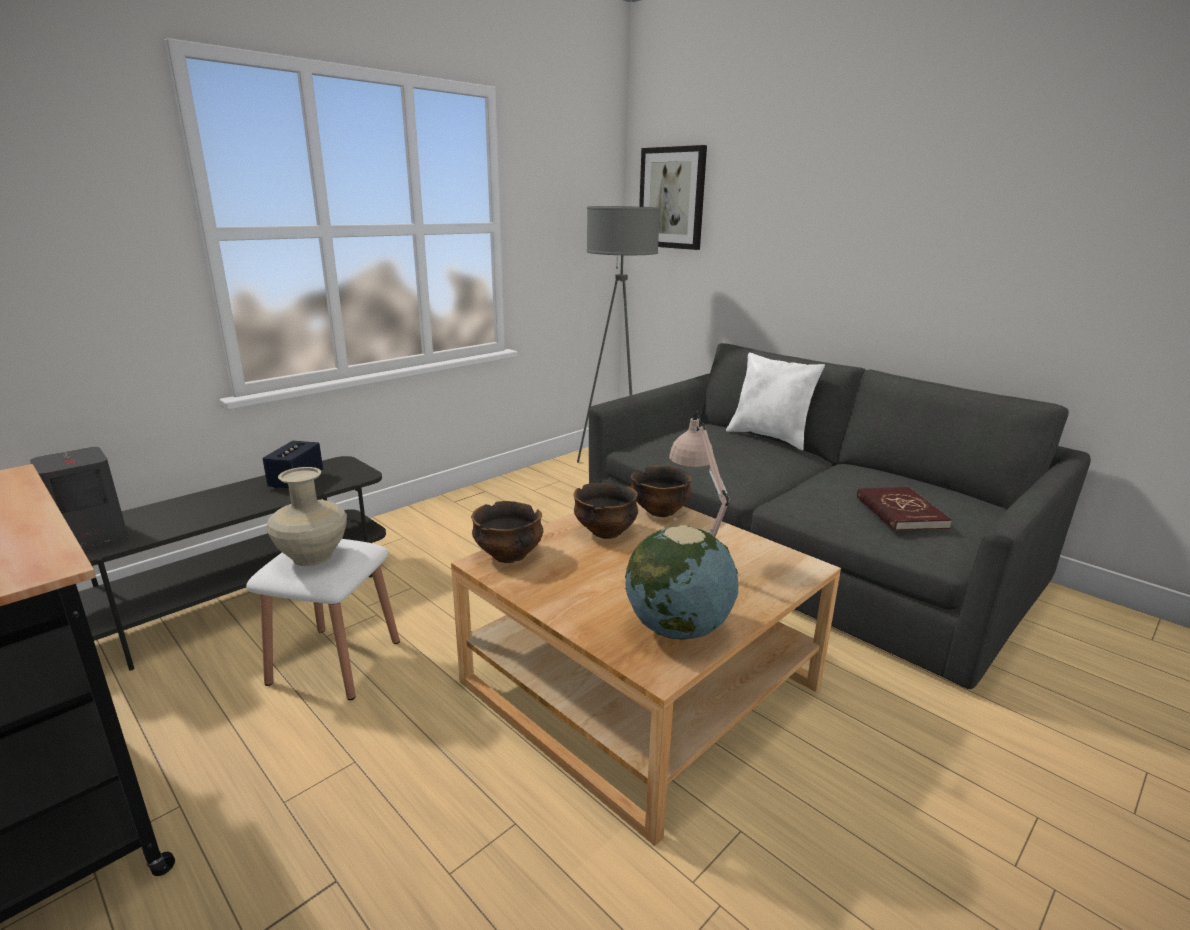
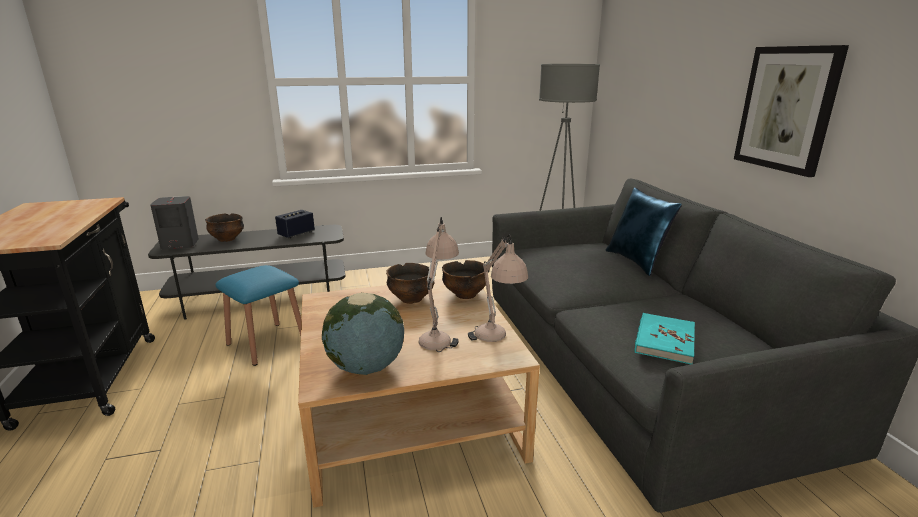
camera: 30 degrees right, 0 degrees up
(313, 556) = (251, 275): beige vase -> none
(335, 661) = (267, 343): white stool -> blue stool
(509, 555) = (336, 298): bowl -> bowl (227, 239)
(672, 198) = (622, 56): picture -> picture (786, 109)
(769, 556) = (496, 342): none -> beige table lamp
(770, 437) = (637, 262): white pillow -> blue pillow
(900, 512) = (664, 340): red book -> turquoise book

